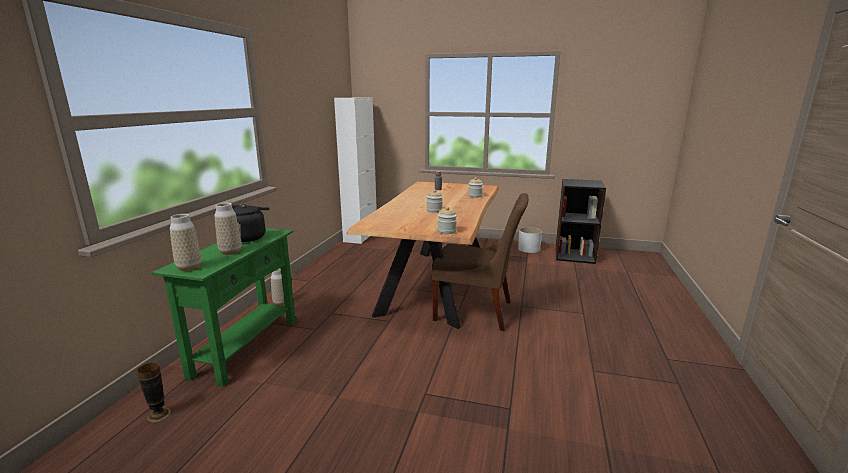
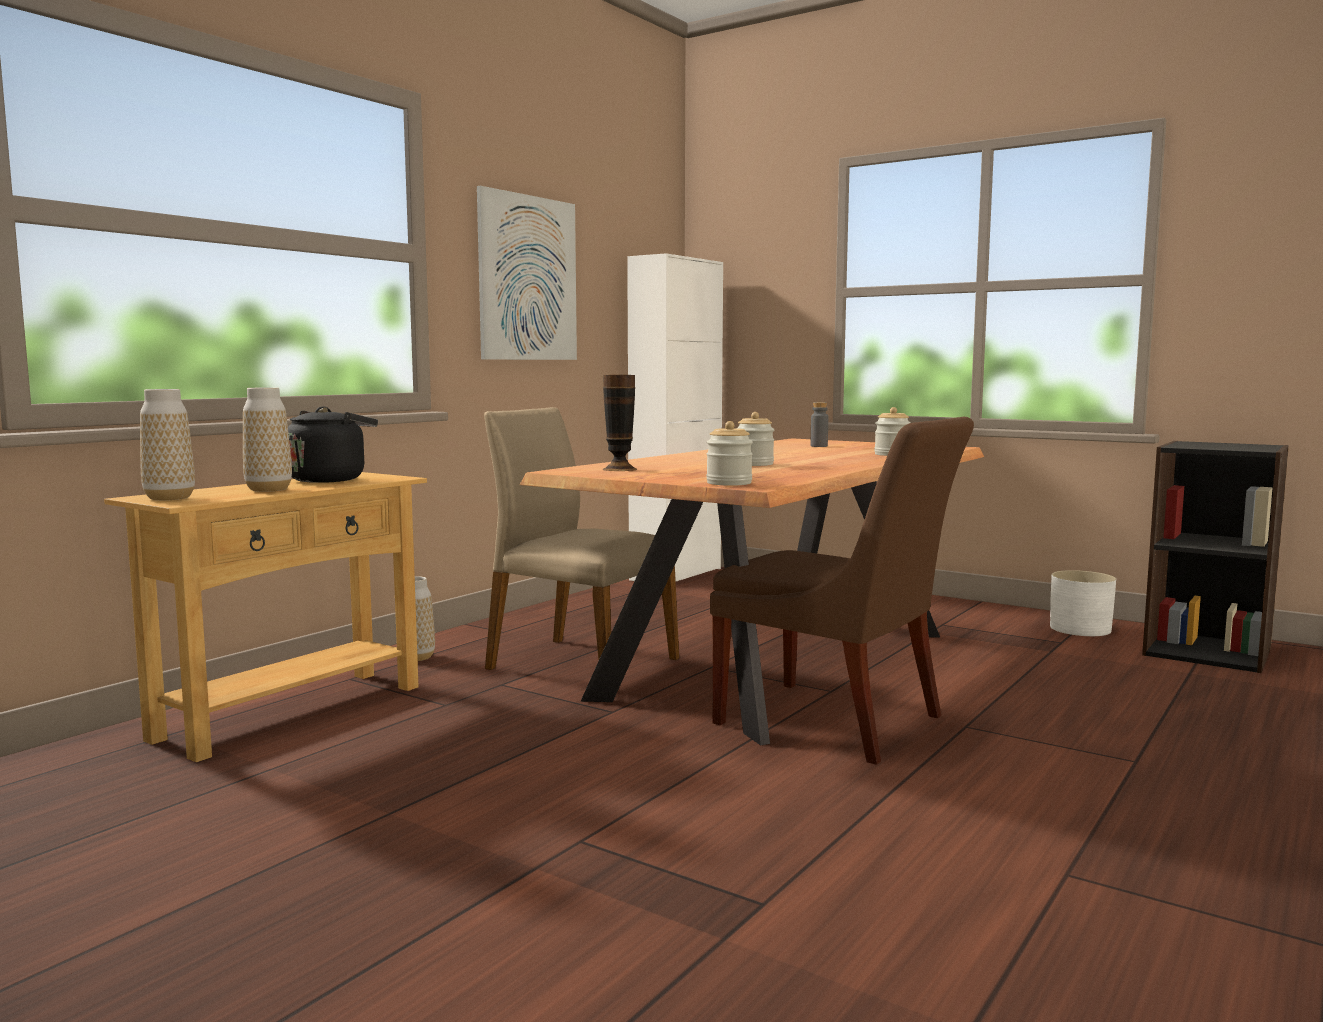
camera: 20 degrees right, 10 degrees down
(159, 414) = (55, 782): vase -> vase (619, 469)
(246, 347) = (291, 712): green console table -> beige console table
(298, 115) = (528, 278): none -> picture
(356, 295) = (579, 664): none -> beige chair

